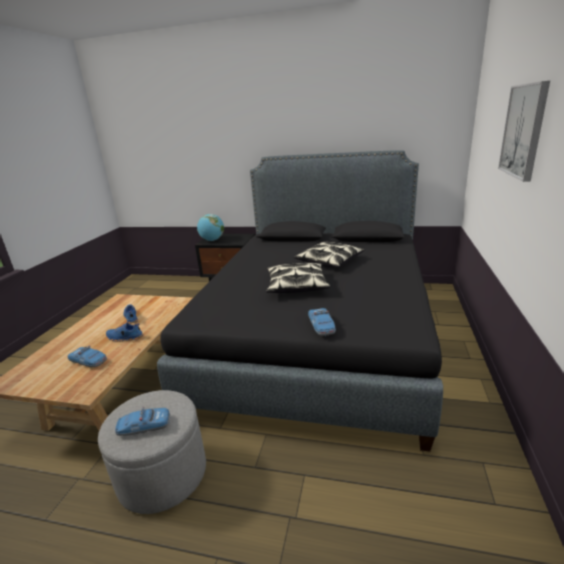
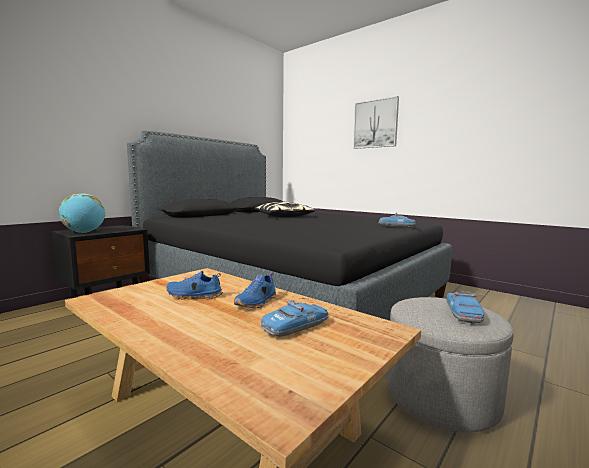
camera: 65 degrees left, 15 degrees down
(296, 285) = (317, 222): pillow -> none

